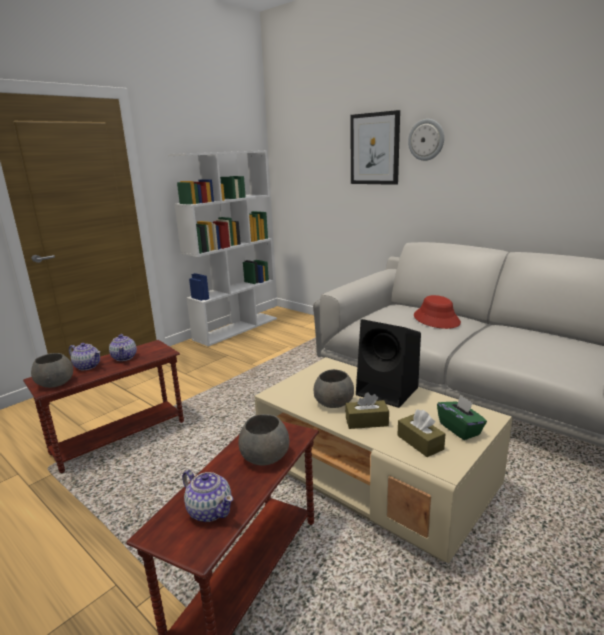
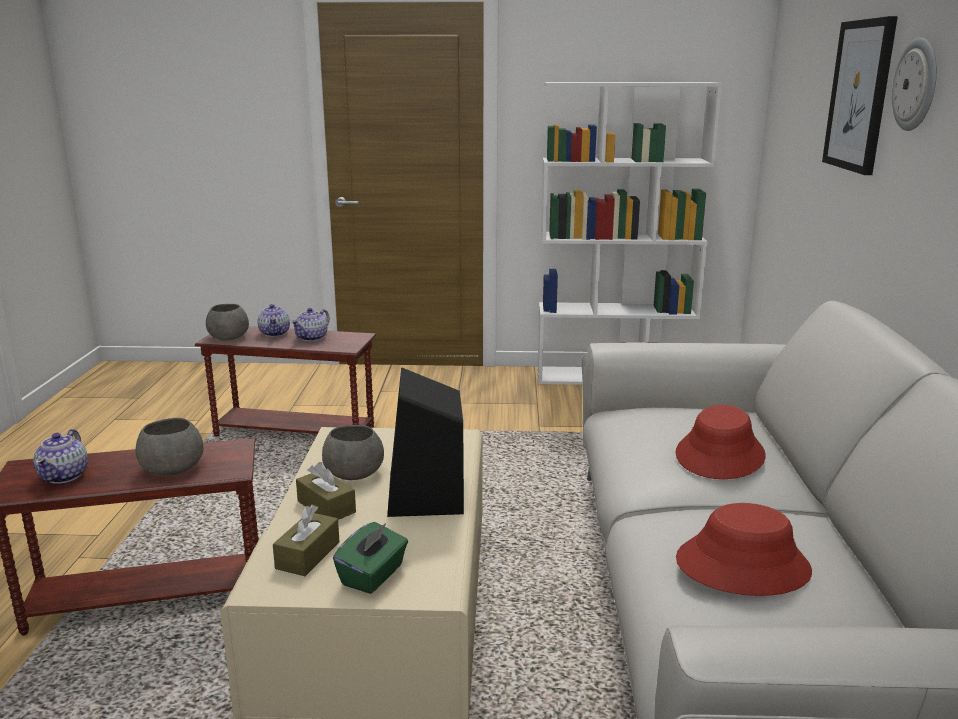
camera: 50 degrees right, 0 degrees up
(532, 346) = (742, 565): none -> red hat

